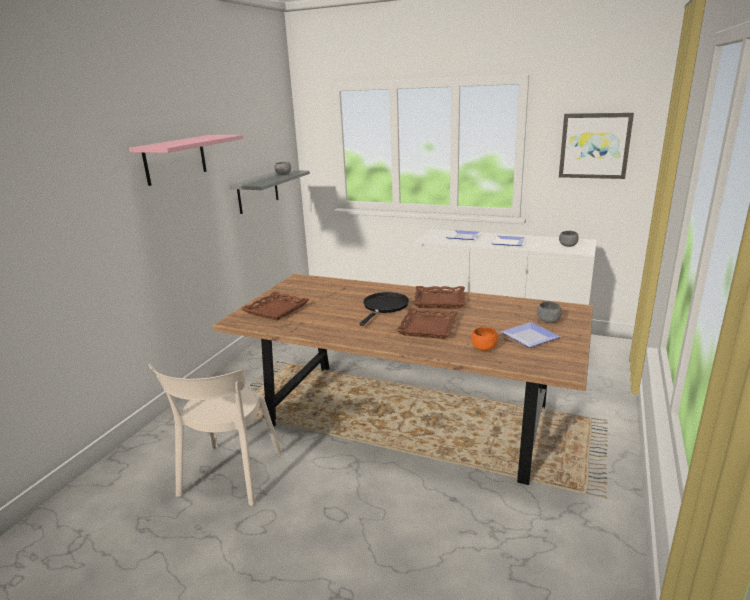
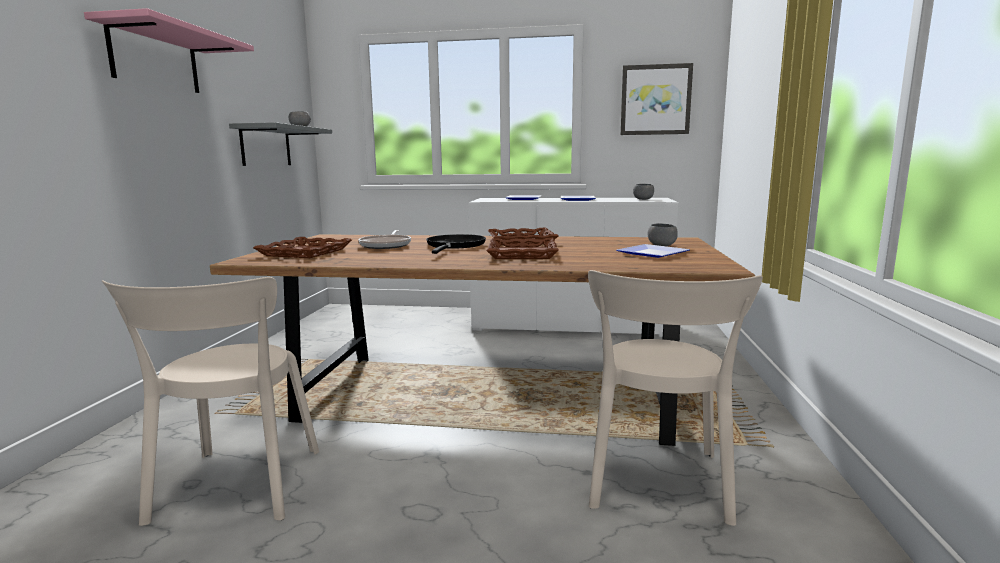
camera: 15 degrees left, 10 degrees down
(335, 301) = (386, 245): none -> frying pan
(484, 348) = (605, 261): orange bowl -> none
(498, 517) = (656, 484): none -> beige chair

